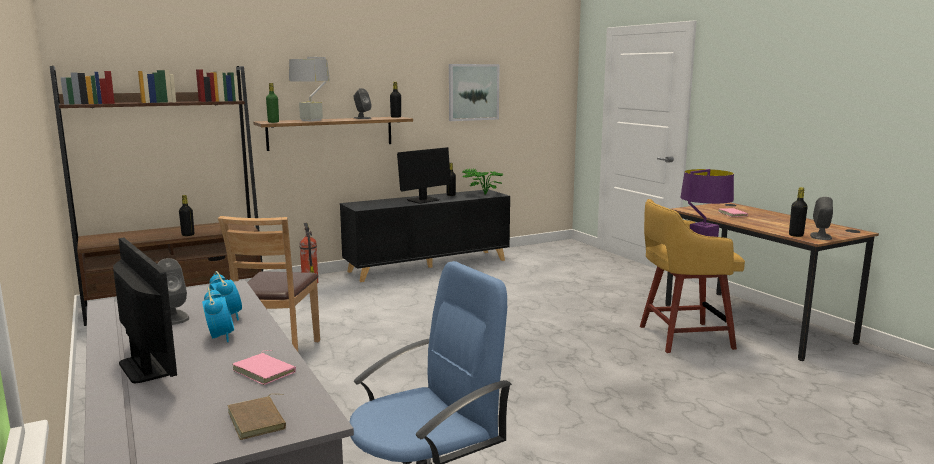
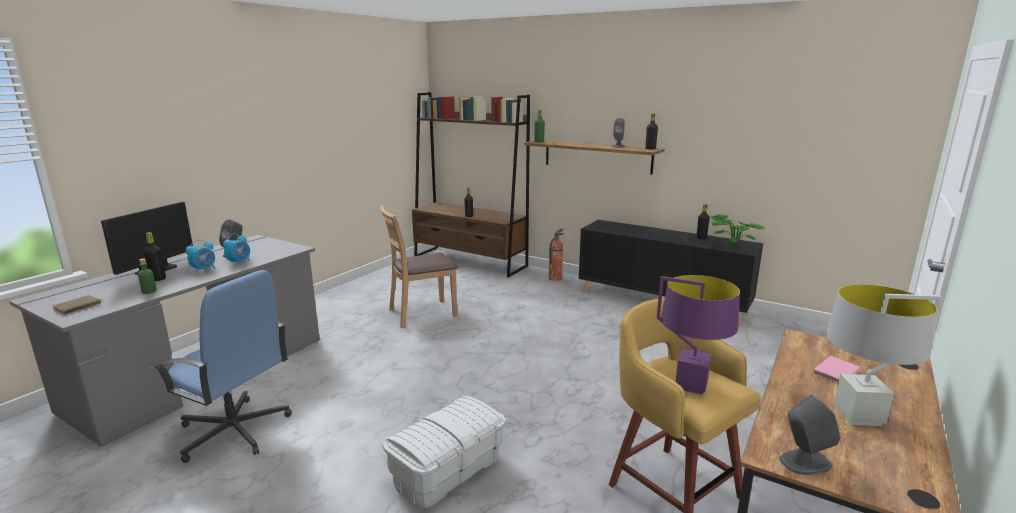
camera: 60 degrees right, 5 degrees up
(266, 371) = (149, 291): pink book -> green bottle
(311, 120) = (571, 143): grey table lamp -> grey table lamp (859, 416)
(423, 200) = (659, 235): monitor -> none
(473, 92) = (758, 129): picture -> none
(607, 402) = (448, 470): none -> white storage box
(796, 235) = (775, 437): black bottle -> black bottle (158, 279)

